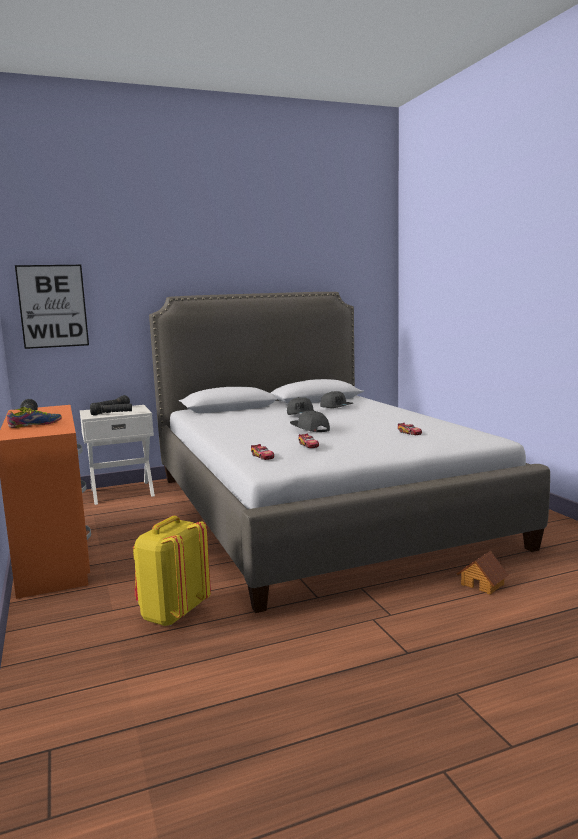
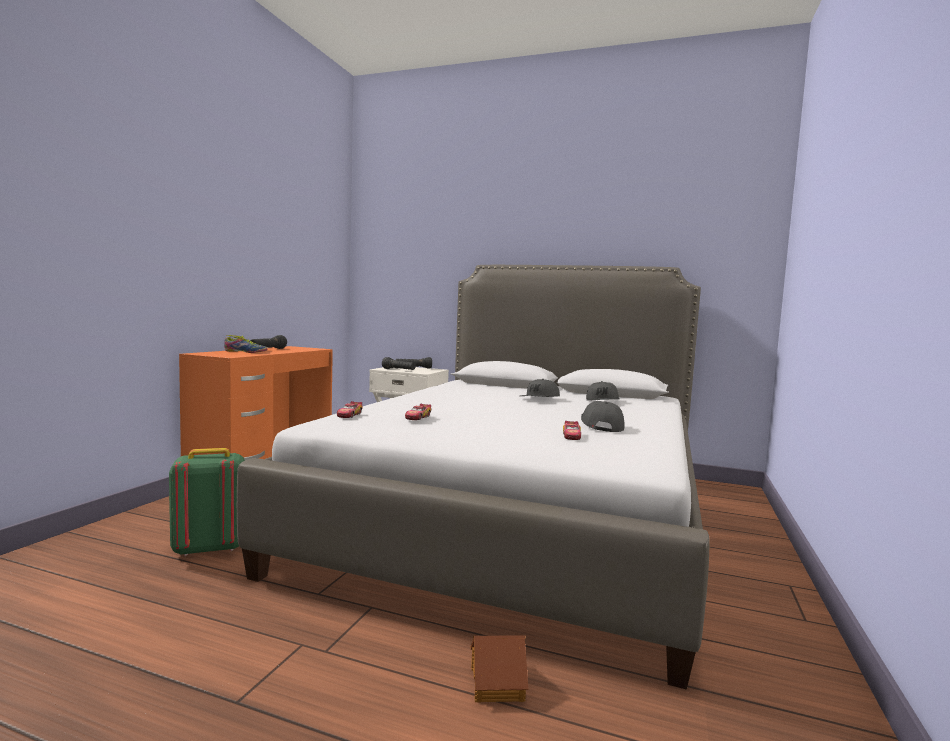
camera: 40 degrees right, 5 degrees down
(53, 306) = (386, 270): picture -> none
(172, 614) = (209, 548): yellow backpack -> green backpack
(309, 429) = (487, 408): grey cap -> grey cap (601, 425)

